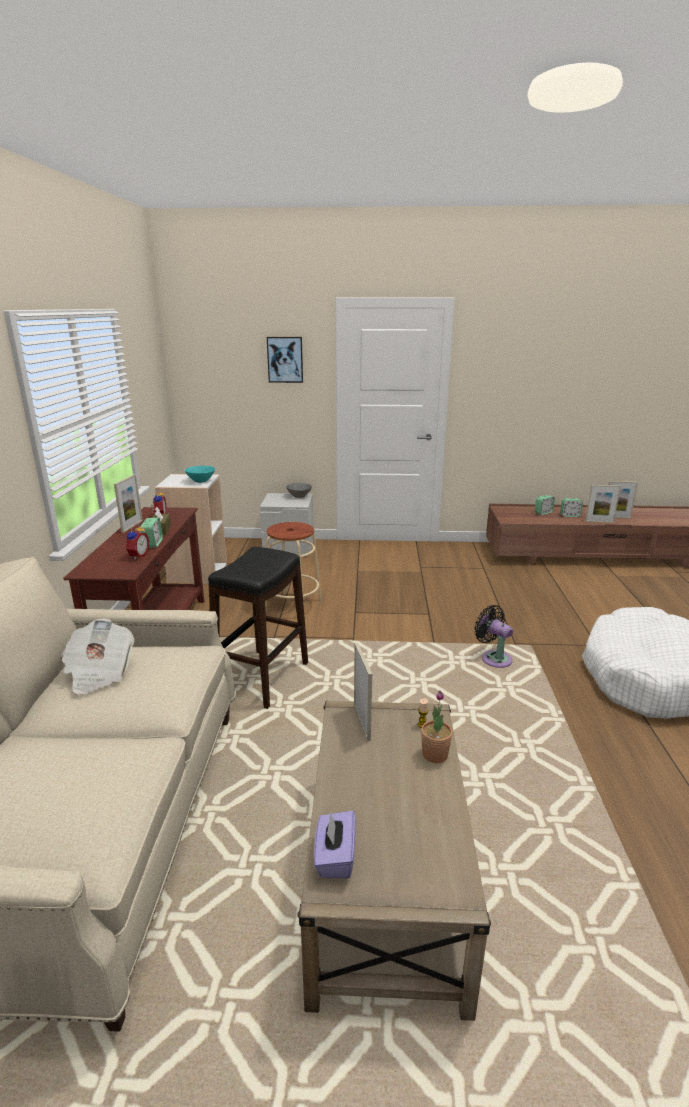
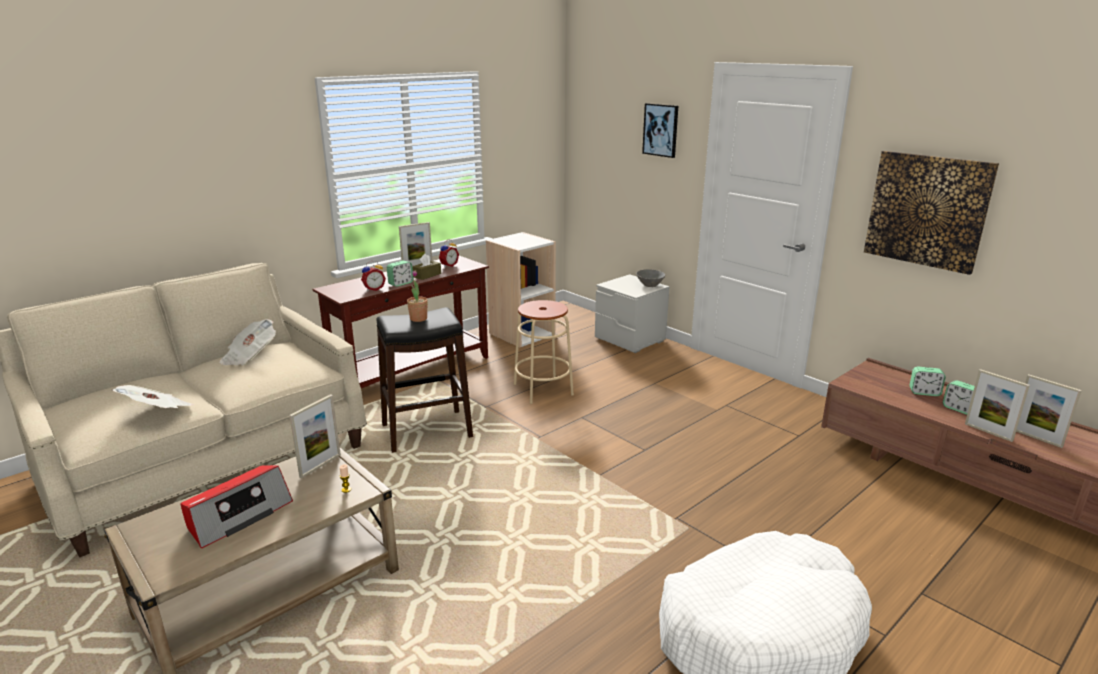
camera: 45 degrees right, 0 degrees up
(120, 774) = (157, 412): none -> newspaper
(201, 481) = (528, 243): turquoise bowl -> none
(335, 857) = (163, 518): purple tissue box -> none
(392, 801) = (238, 515): none -> radio
(435, 754) = (312, 510): potted plant -> potted plant (418, 319)
(494, 658) = (627, 517): black fan -> none
(516, 394) = (927, 210): none -> picture

